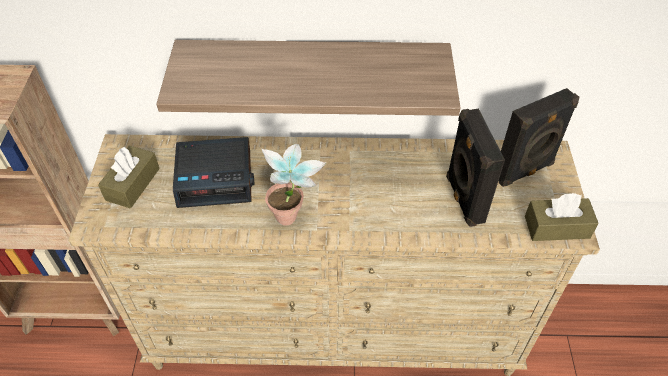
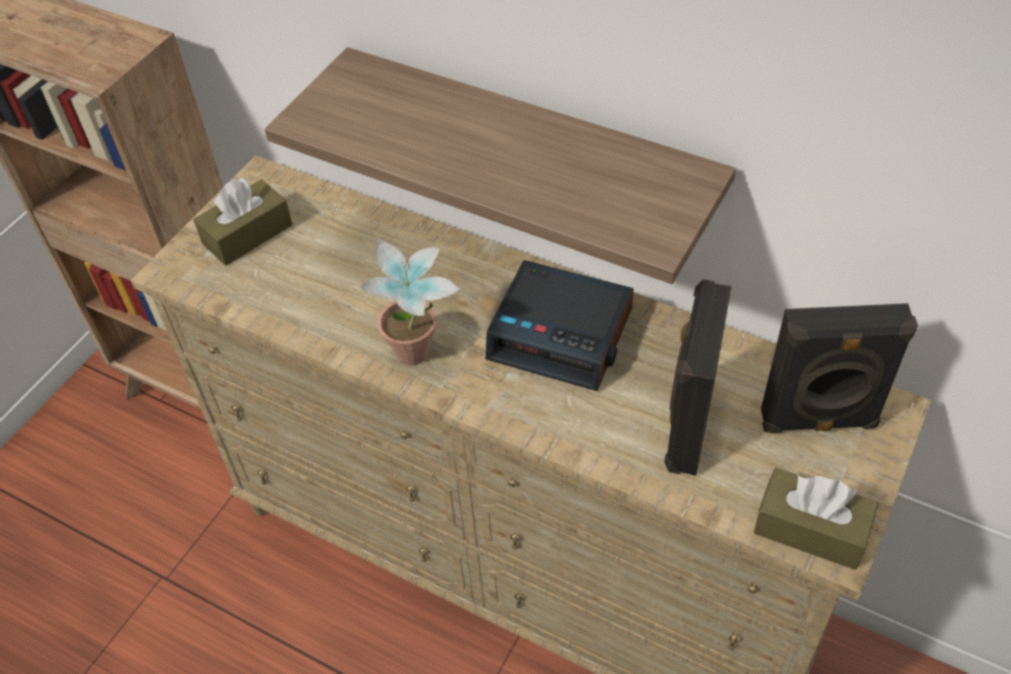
camera: 30 degrees right, 0 degrees up
(216, 178) = (355, 264): alarm clock -> alarm clock (562, 334)

